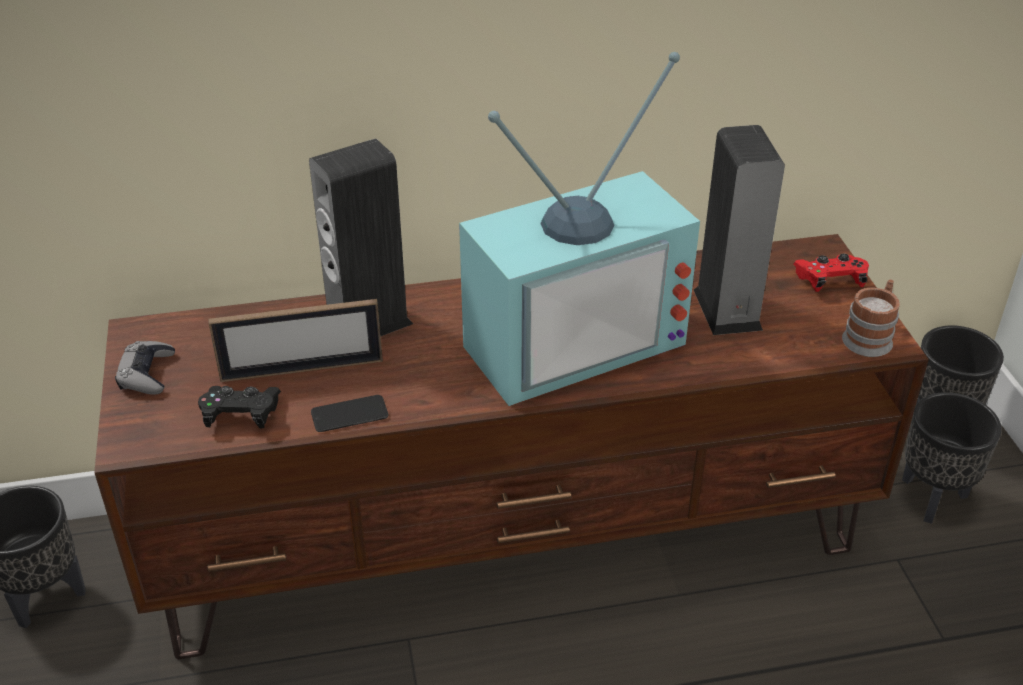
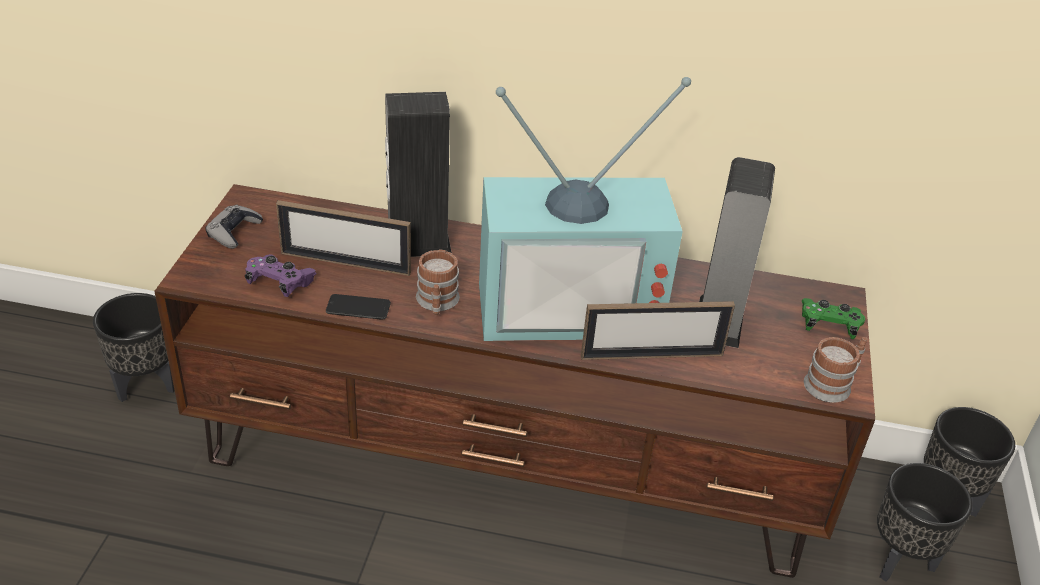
camera: 20 degrees right, 0 degrees up
(241, 415) = (280, 283): black game controller -> purple game controller
(432, 381) = (437, 303): none -> mug
(687, 365) = (652, 356): none -> picture frame
(830, 281) = (828, 325): red game controller -> green game controller

